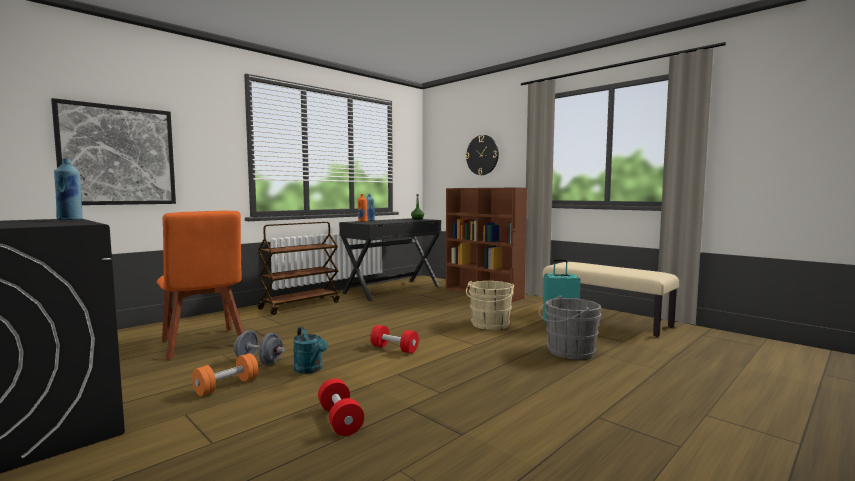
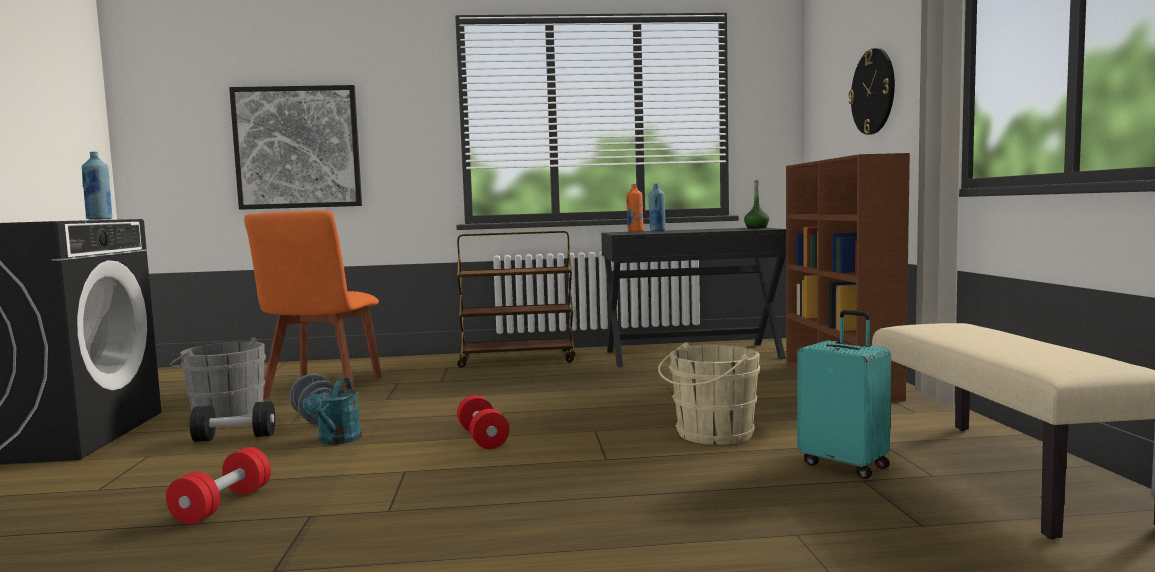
camera: 40 degrees right, 0 degrees up
(226, 386) = (235, 438): orange dumbbell -> black dumbbell
(568, 351) = (737, 511): grey bucket -> grey bucket (226, 417)

